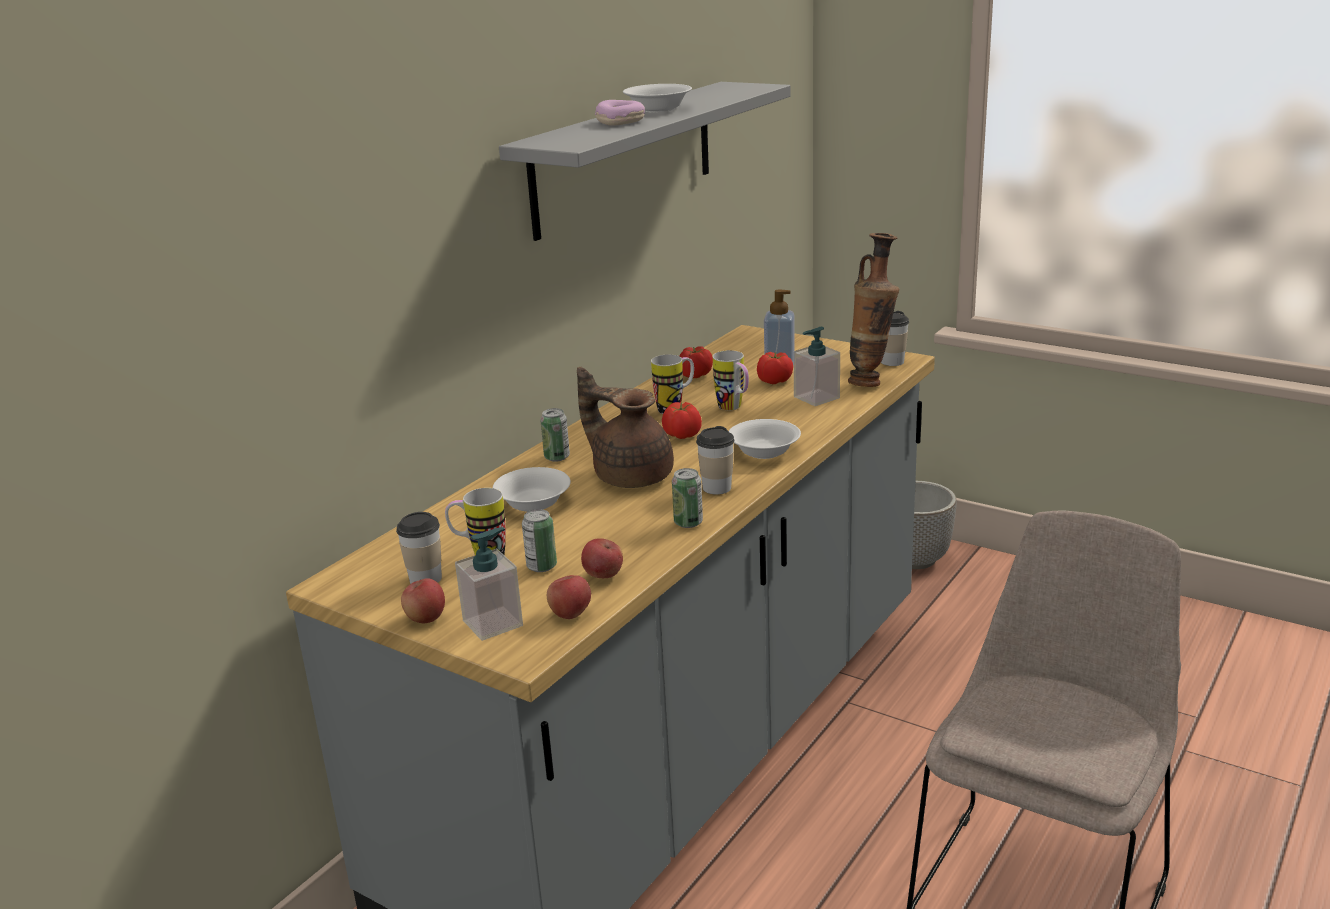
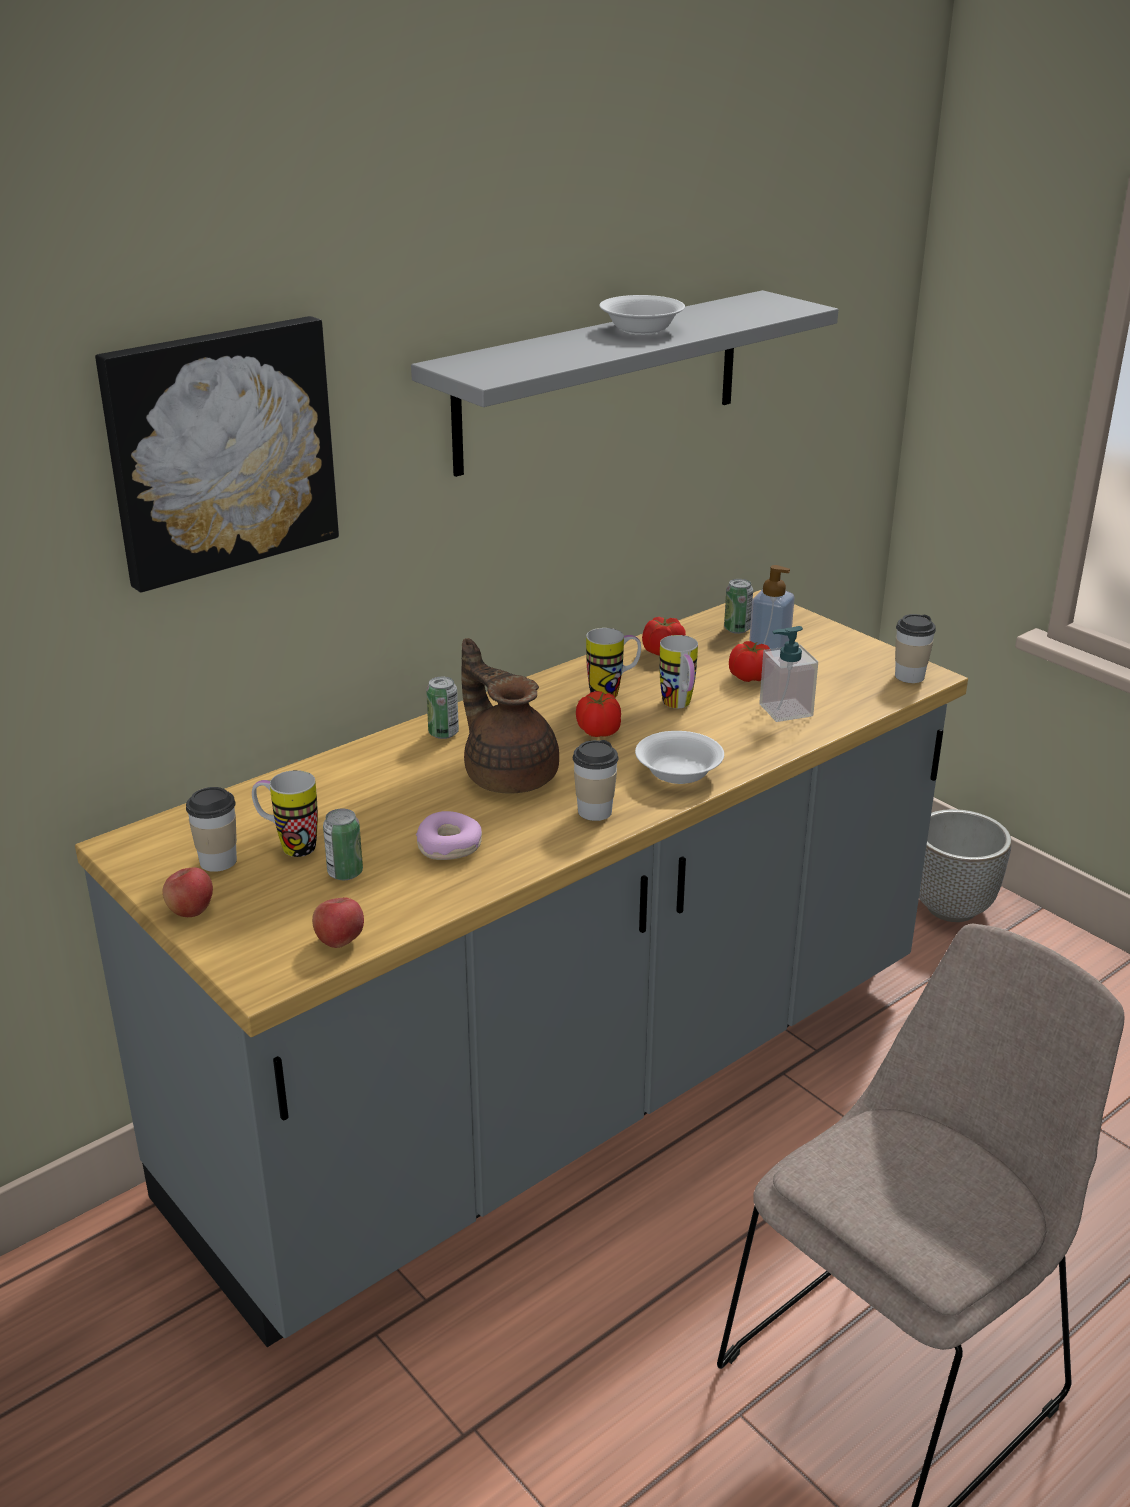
camera: 15 degrees right, 5 degrees up
(369, 224) = (219, 449): none -> picture
(493, 623) = (254, 933): soap dispenser -> none
(533, 503) = (384, 788): white bowl -> none
(603, 576) = (402, 900): apple -> none
(620, 122) = (578, 344): donut -> donut (449, 846)
(688, 522) = (535, 851): can -> can (737, 629)
(871, 382) = (865, 701): vase -> none

